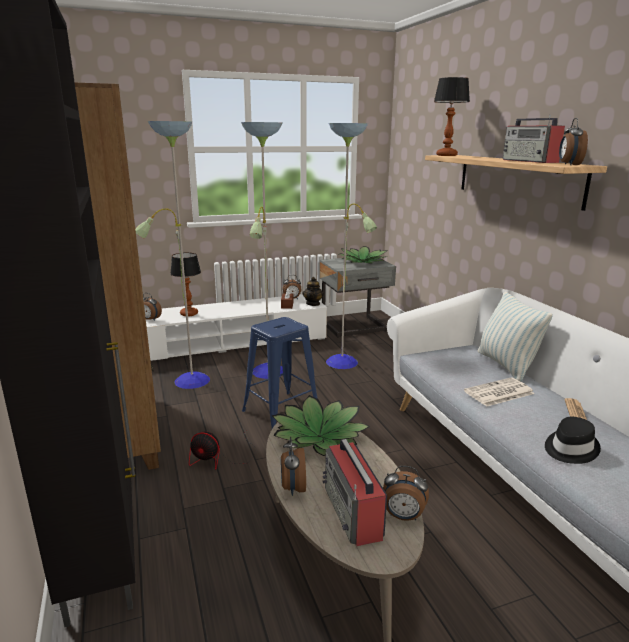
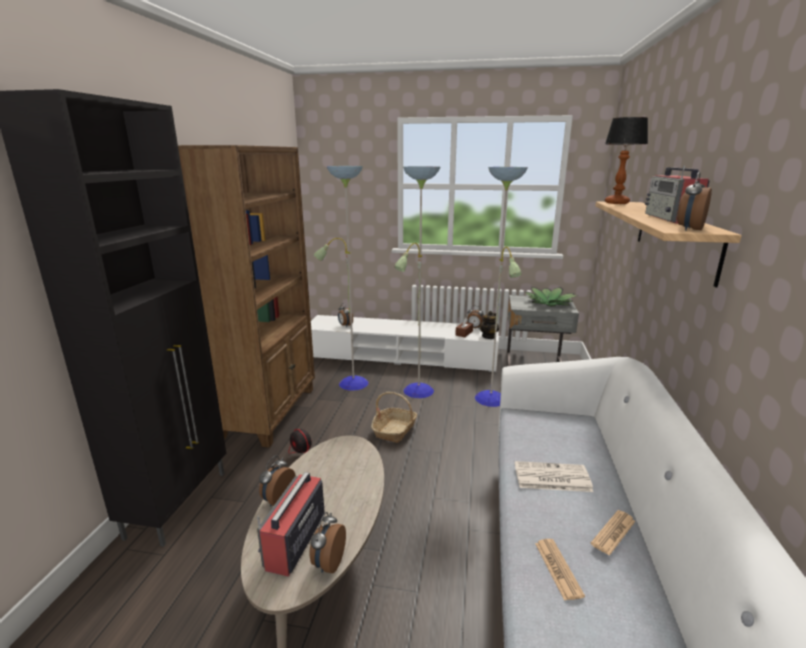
camera: 30 degrees right, 0 degrees up
(189, 314) = (377, 326): table lamp -> none
(280, 412) = (394, 430): blue stool -> basket
(319, 436) = (346, 462): potted plant -> none
(403, 516) = (328, 563): alarm clock -> alarm clock turned 60 degrees clockwise
(506, 365) = (601, 450): pillow -> none
(569, 448) = (558, 569): black hat -> newspaper

